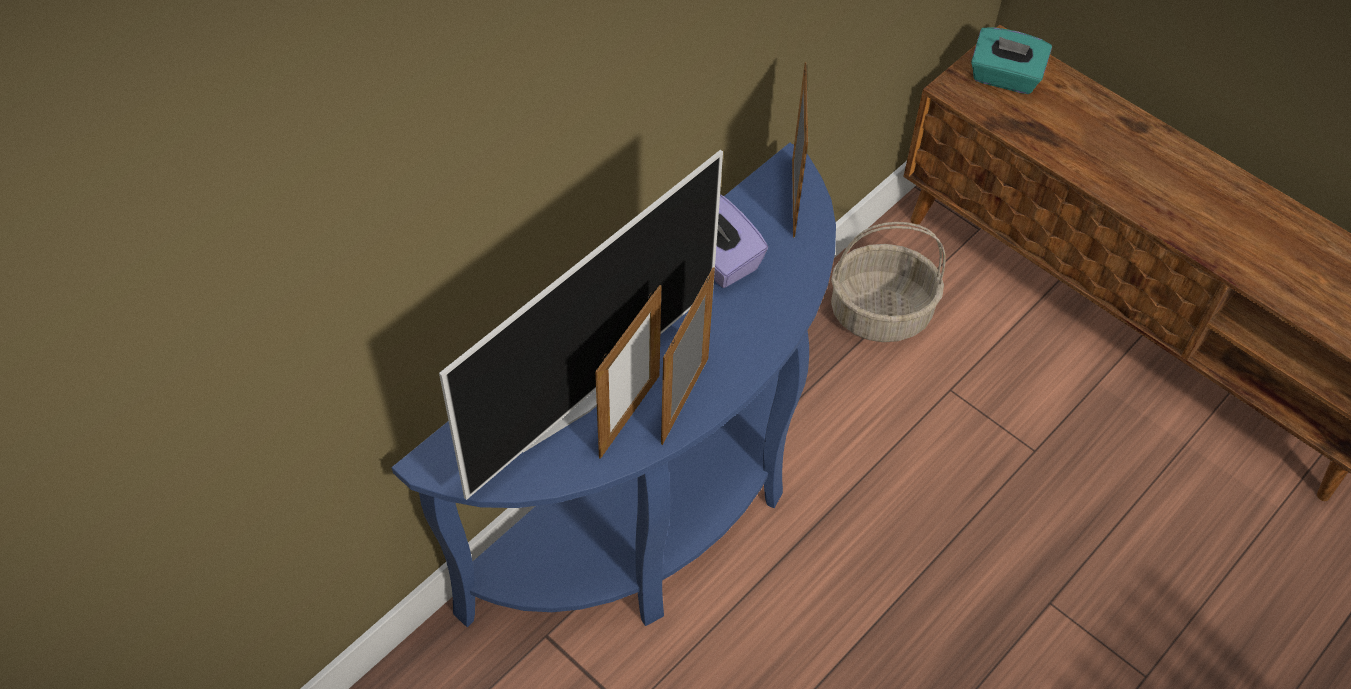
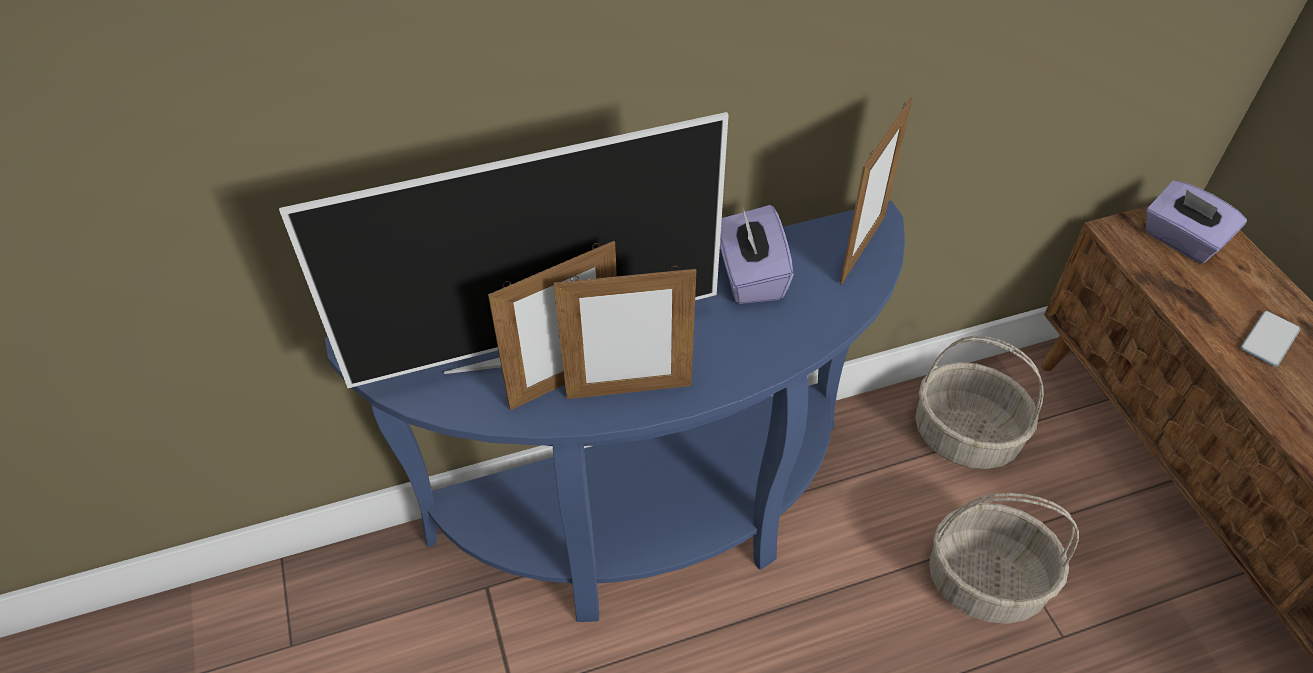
camera: 30 degrees right, 5 degrees down
(685, 400) = (629, 391): picture frame -> picture frame turned 150 degrees counterclockwise
(957, 433) = (986, 581): none -> basket
(1004, 78) = (1181, 240): turquoise tissue box -> purple tissue box
(1105, 143) = (1269, 339): none -> phone

